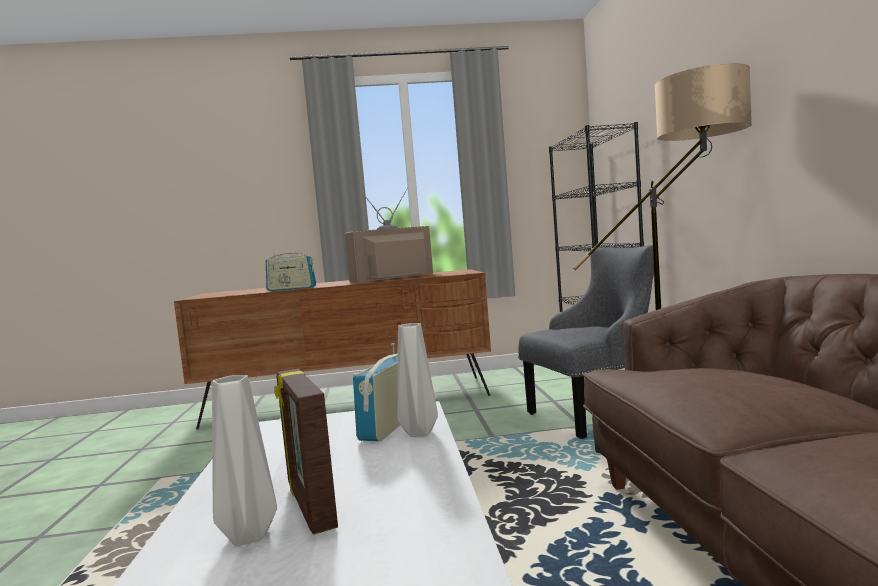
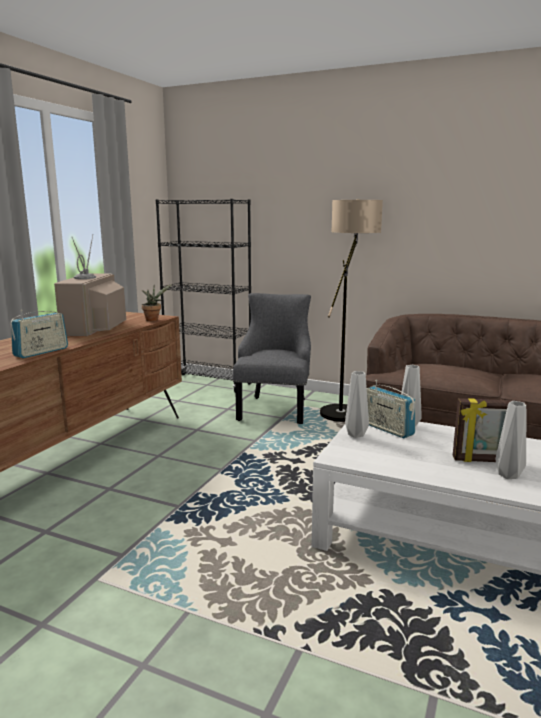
camera: 60 degrees left, 10 degrees up
(345, 419) = (355, 435): none -> grey vase
(453, 274) = (153, 319): none -> potted plant

